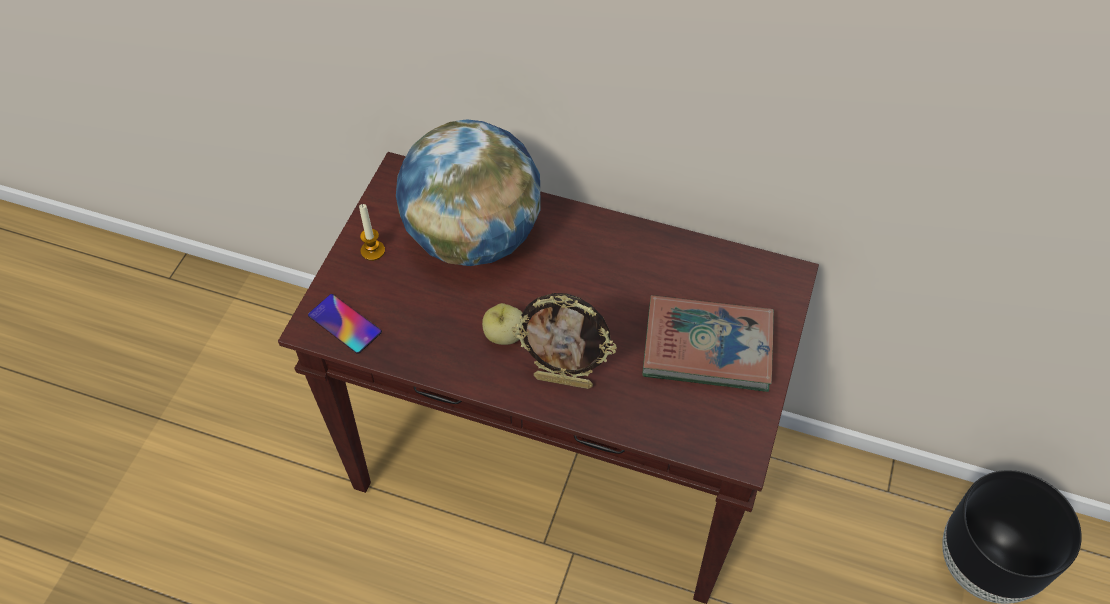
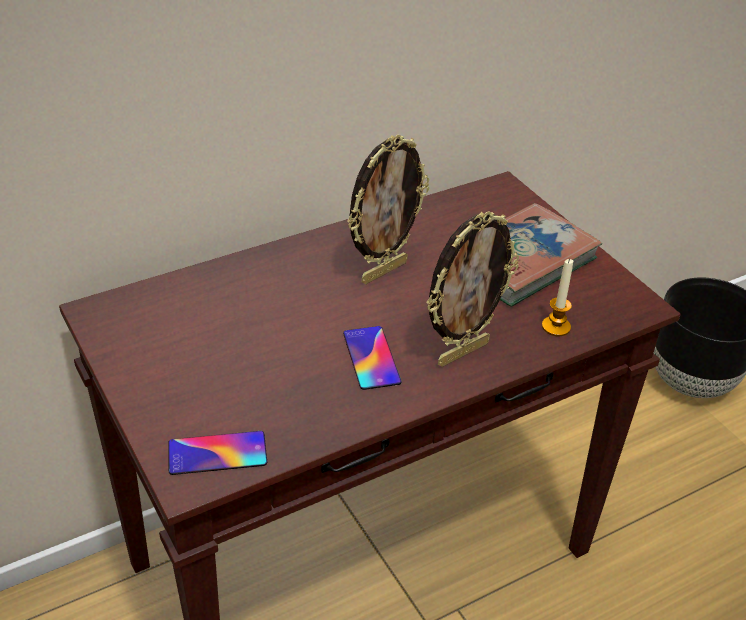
camera: 50 degrees left, 15 degrees down
(372, 251) = (159, 382): candle -> candle (556, 327)
(473, 238) = (240, 312): globe -> none
(504, 336) = (371, 358): apple -> phone
(600, 278) = (383, 271): none -> picture frame

